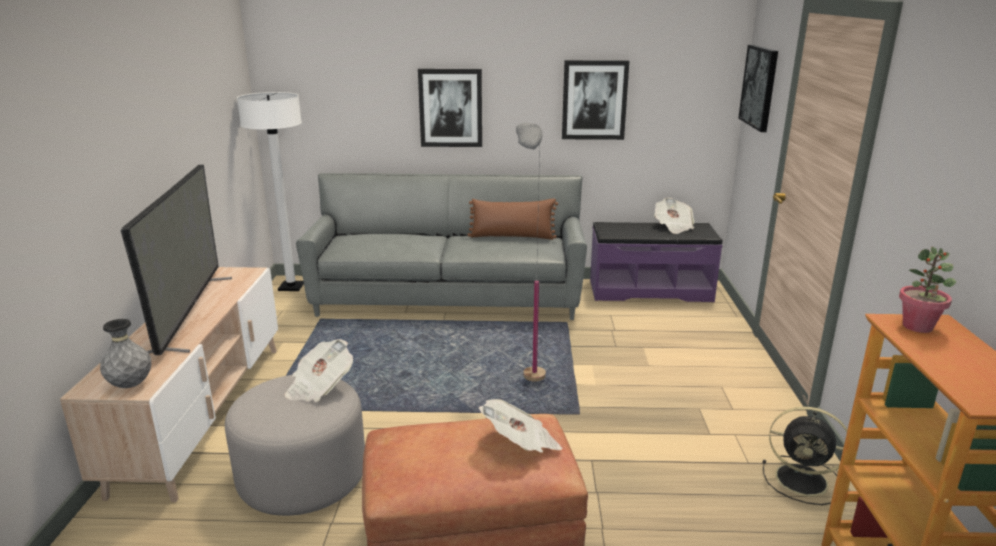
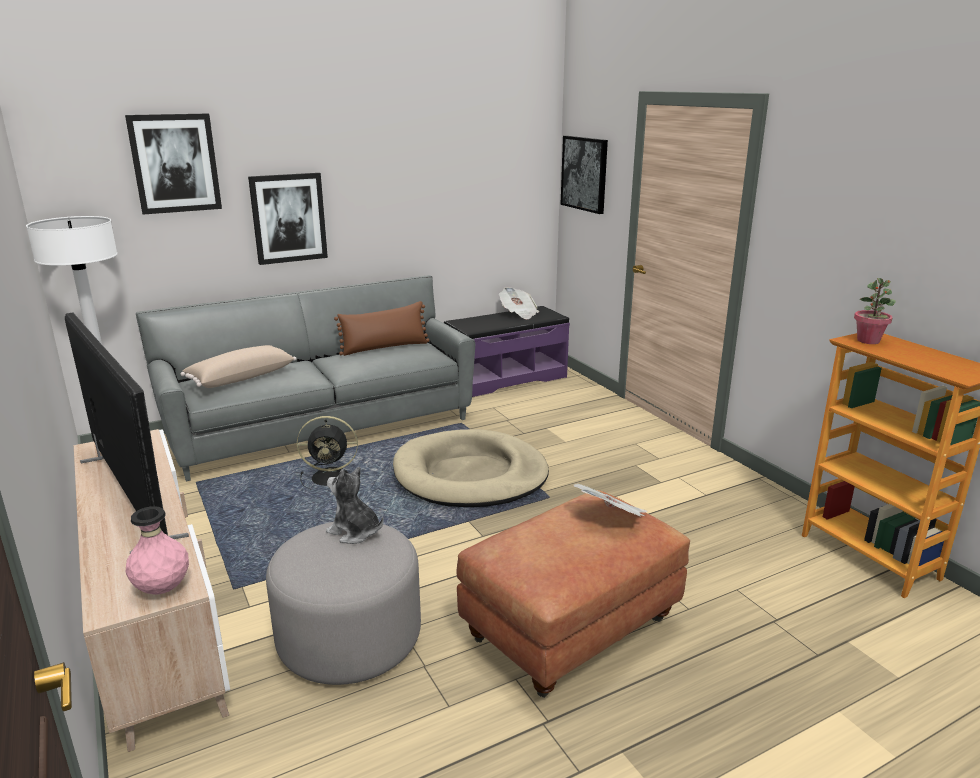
camera: 30 degrees left, 0 degrees up
(131, 385) = (162, 589): grey vase -> pink vase
(319, 387) = (355, 532): newspaper -> plush toy
(375, 240) = (241, 377): none -> beige pillow
(528, 372) = (470, 475): grey floor lamp -> beige dog bed
(594, 100) = (434, 197): picture -> picture (175, 163)
(804, 480) = (752, 495): black fan -> black fan (332, 477)

